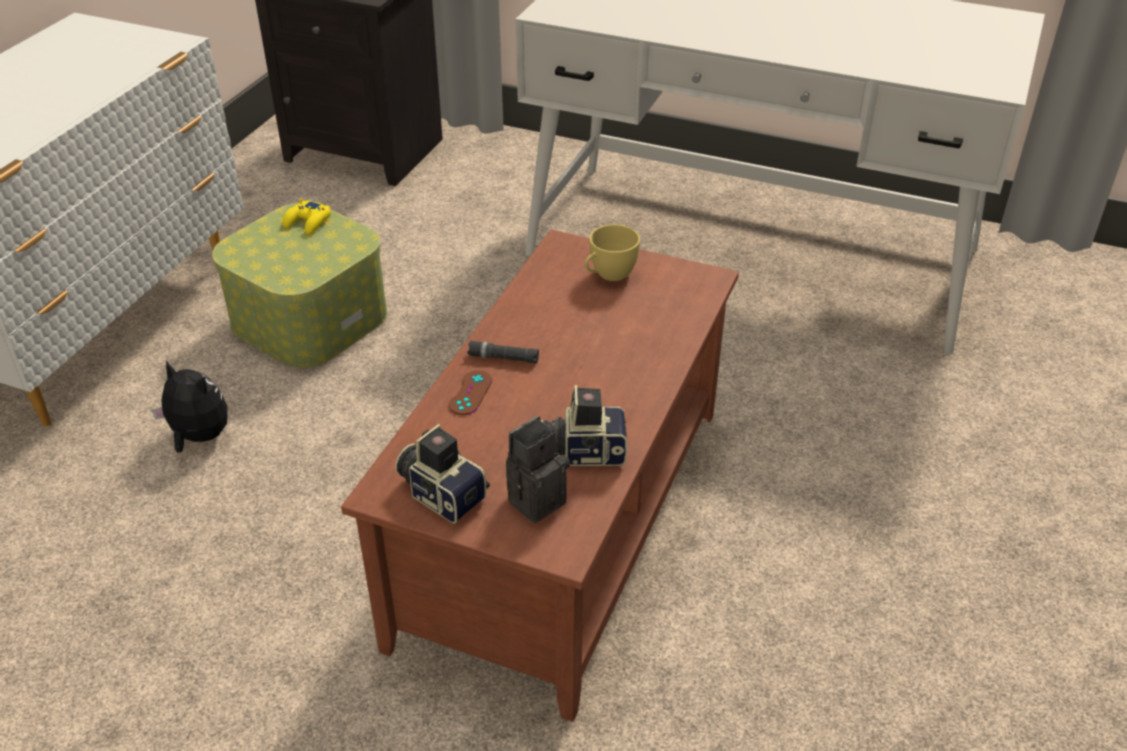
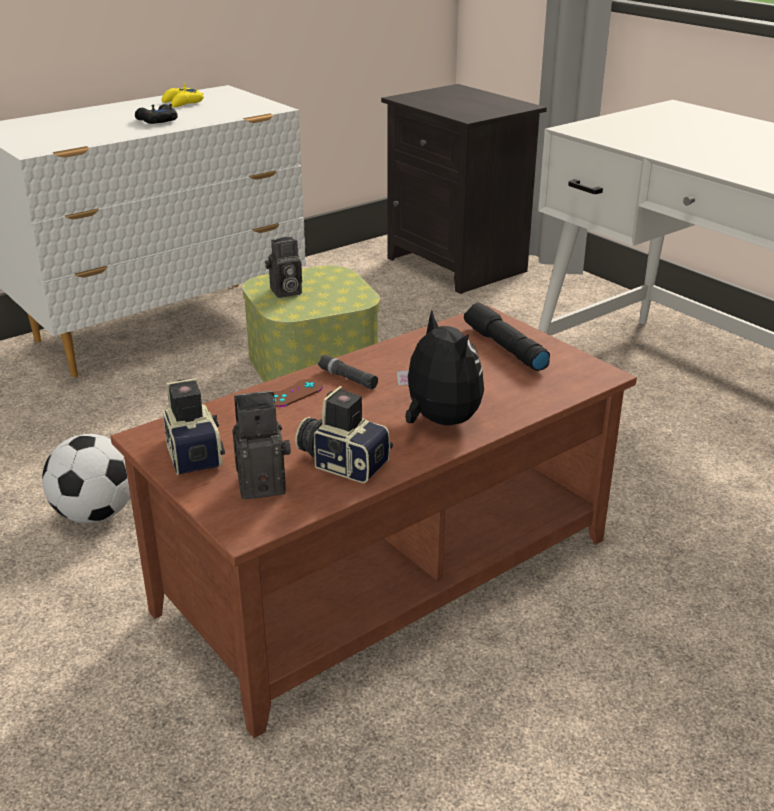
camera: 30 degrees right, 10 degrees down
(56, 95) = (156, 120): none -> black game controller
(198, 437) = (162, 415): plush toy -> plush toy (439, 421)
(229, 576) = (95, 514): none -> football
(270, 255) = (285, 292): none -> camera
(308, 222) = (333, 279): yellow game controller -> yellow game controller (182, 103)
(608, 275) = (504, 348): yellow cup -> black flashlight

